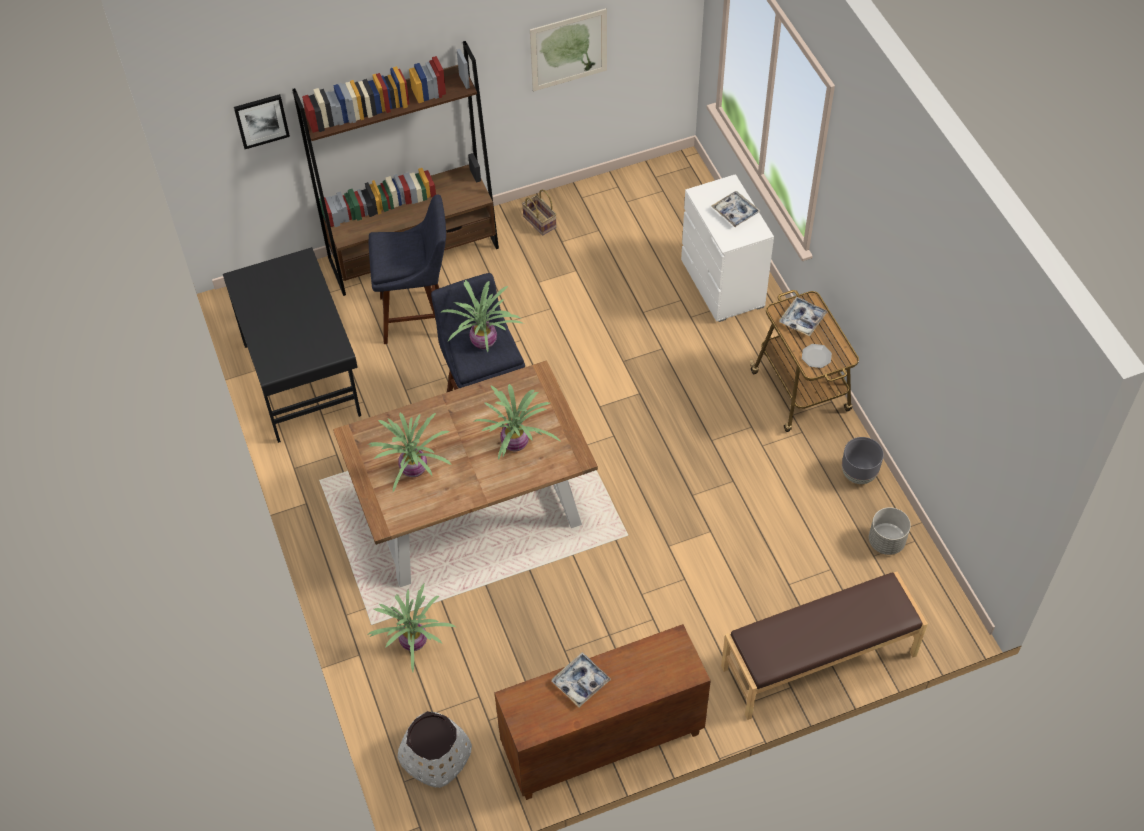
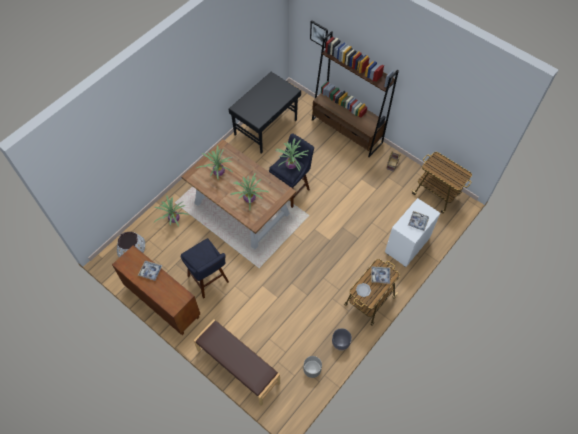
camera: 60 degrees right, 5 degrees up
(418, 316) = (318, 148): blue stool -> blue stool (209, 281)
(568, 49) = (438, 112): picture -> none
(647, 191) = (437, 194): none -> cart

